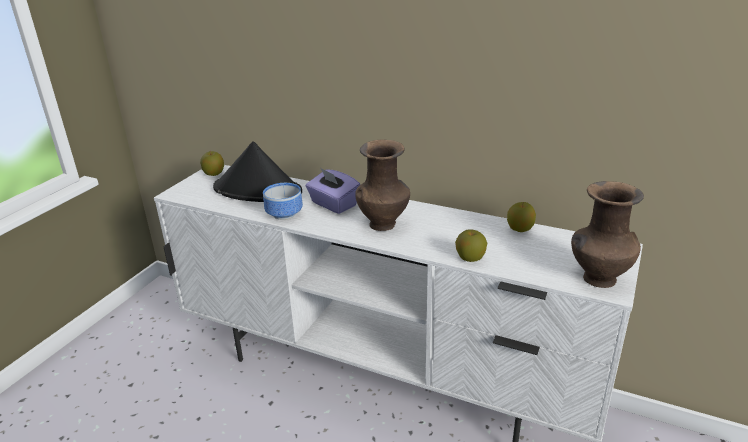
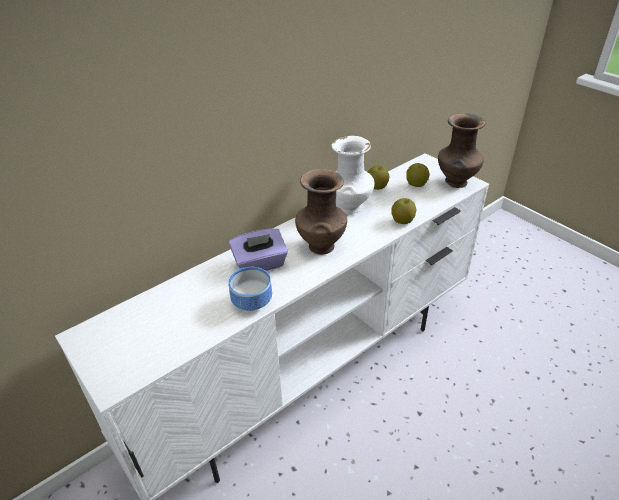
camera: 65 degrees left, 10 degrees up
(214, 174) = (94, 339): apple -> apple (416, 184)
(258, 190) = (178, 309): black hat -> none
(461, 223) = (349, 208): none -> white vase

